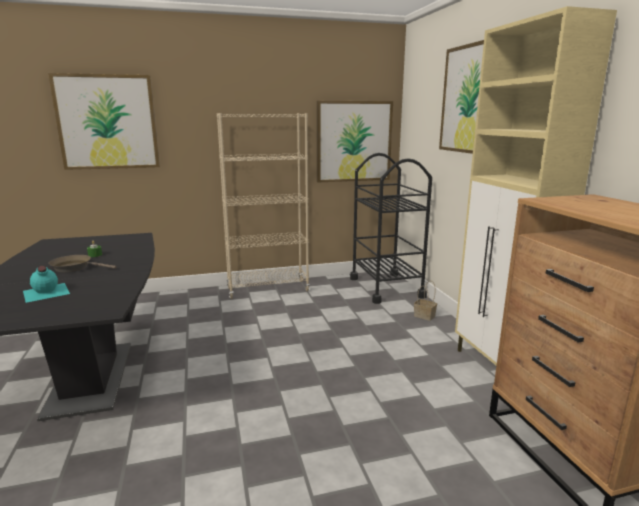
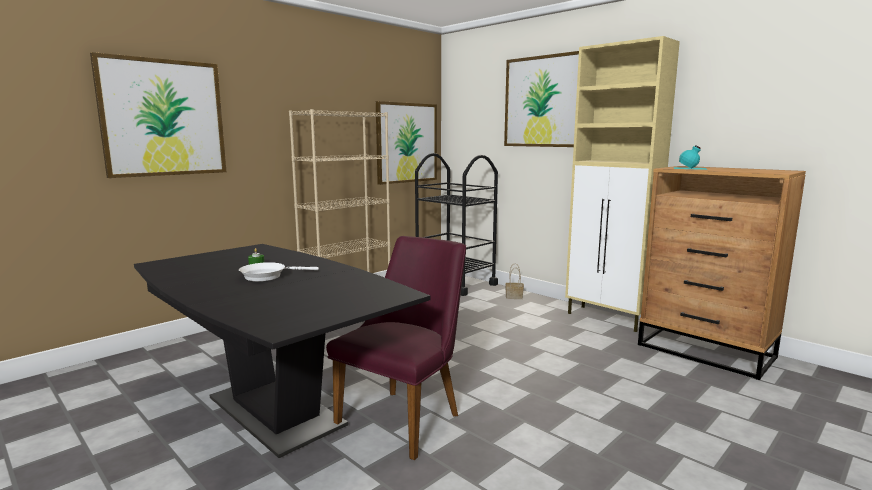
camera: 30 degrees left, 5 degrees down
(45, 292) = (298, 295): turquoise bottle -> turquoise bottle (690, 168)
(75, 268) = (267, 276): brown frying pan -> white frying pan
(162, 418) = (407, 416): none -> purple chair

